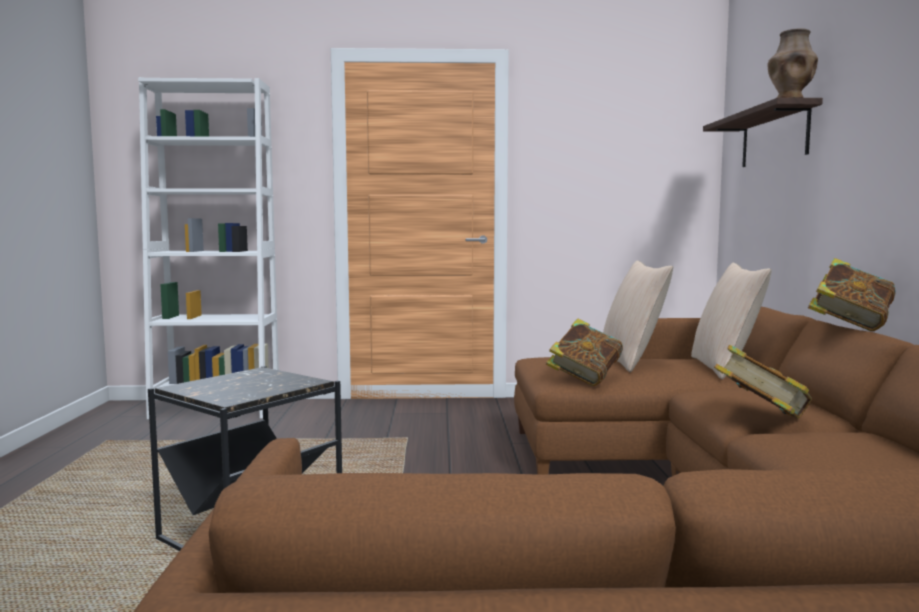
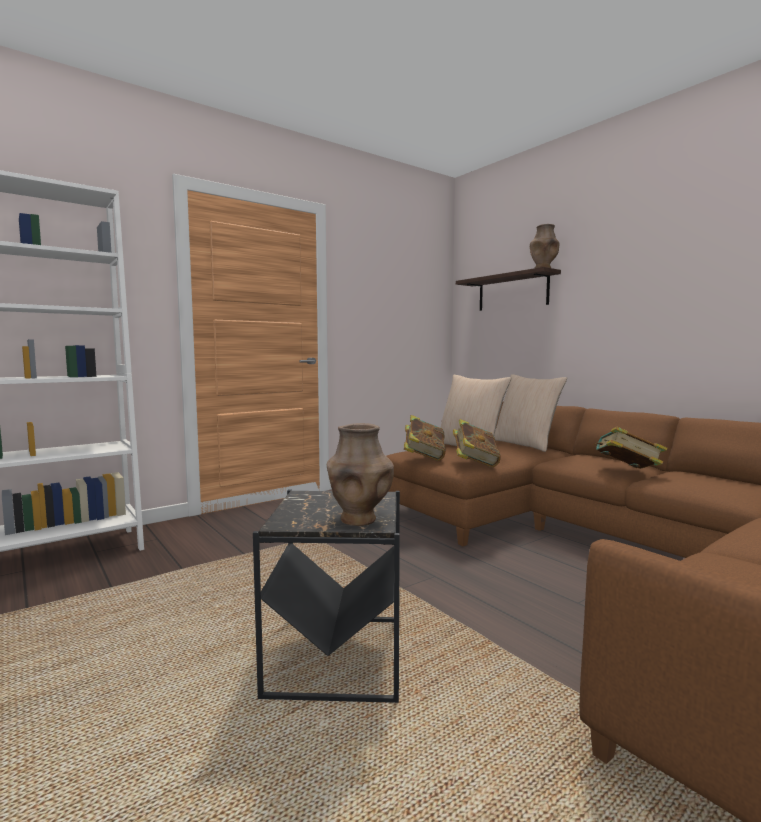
camera: 35 degrees left, 0 degrees up
(231, 394) = (358, 520): none -> brown vase
(850, 326) = (623, 410): book -> book (424, 457)

